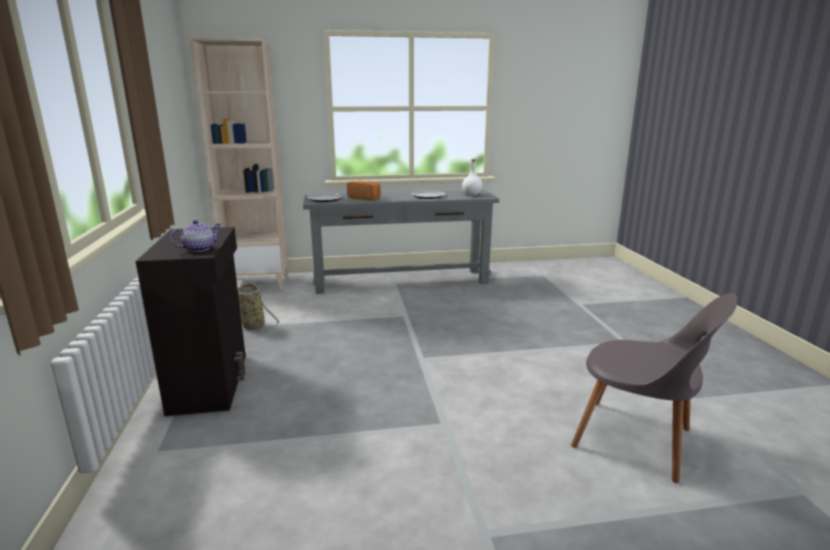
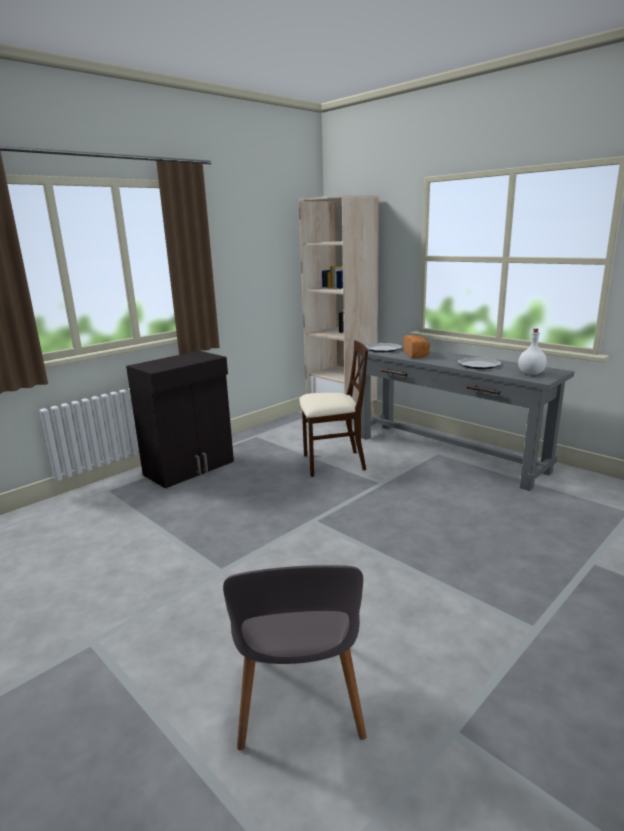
camera: 55 degrees right, 0 degrees up
(198, 249) = (163, 366): teapot -> none
(252, 325) = (277, 443): basket -> none
(339, 318) = (333, 463): none -> beige chair

